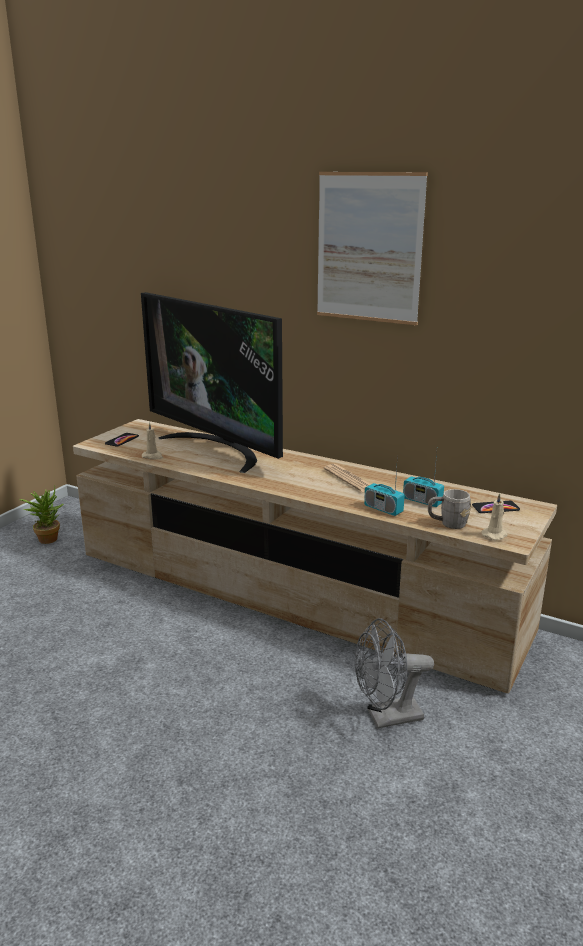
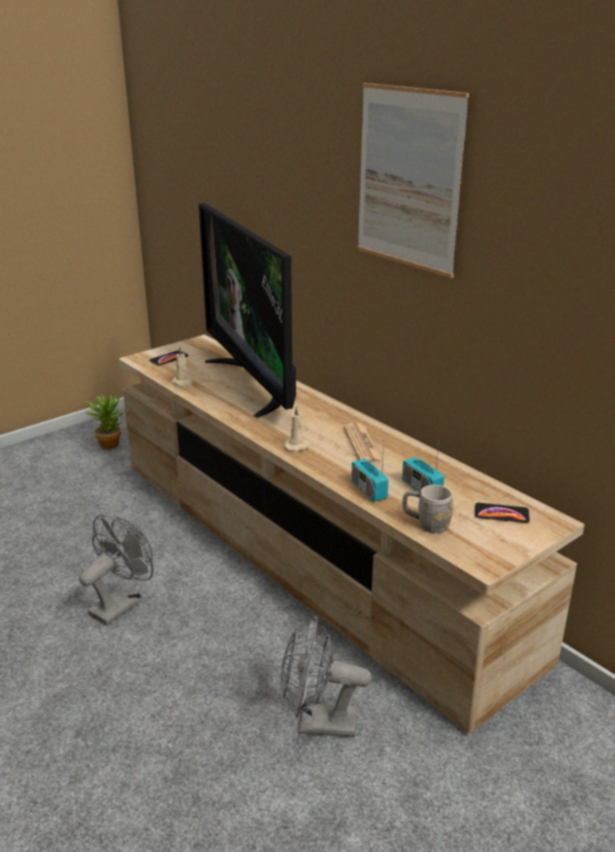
camera: 20 degrees right, 5 degrees up
(149, 666) = (121, 604): none -> grey fan
(495, 535) = (470, 550): beige candle -> beige candle (297, 446)

